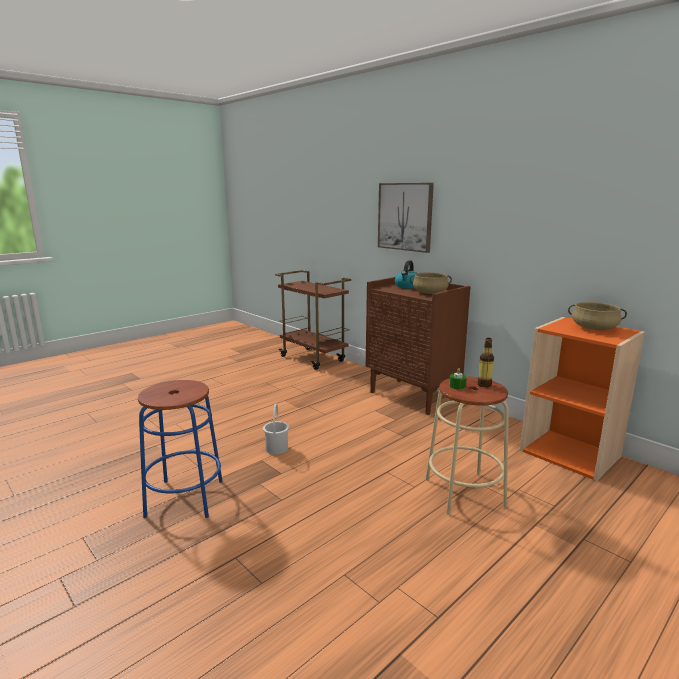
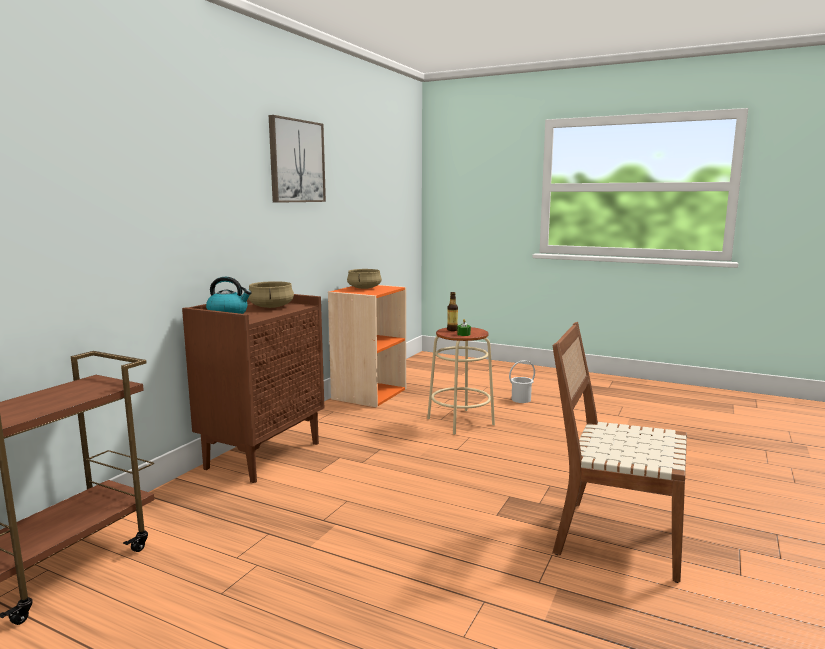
camera: 110 degrees left, 5 degrees down
(185, 498) = (612, 537): blue stool -> chair
(277, 448) = (463, 511): white bucket -> white bucket (520, 399)
(405, 216) = (170, 217): picture -> picture (296, 161)

